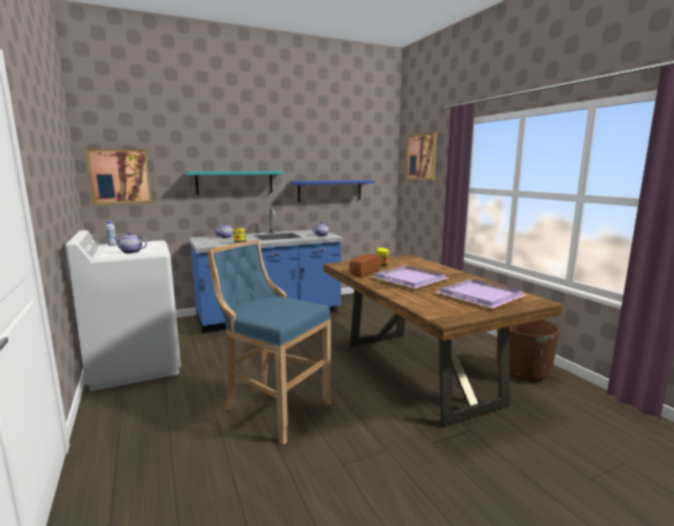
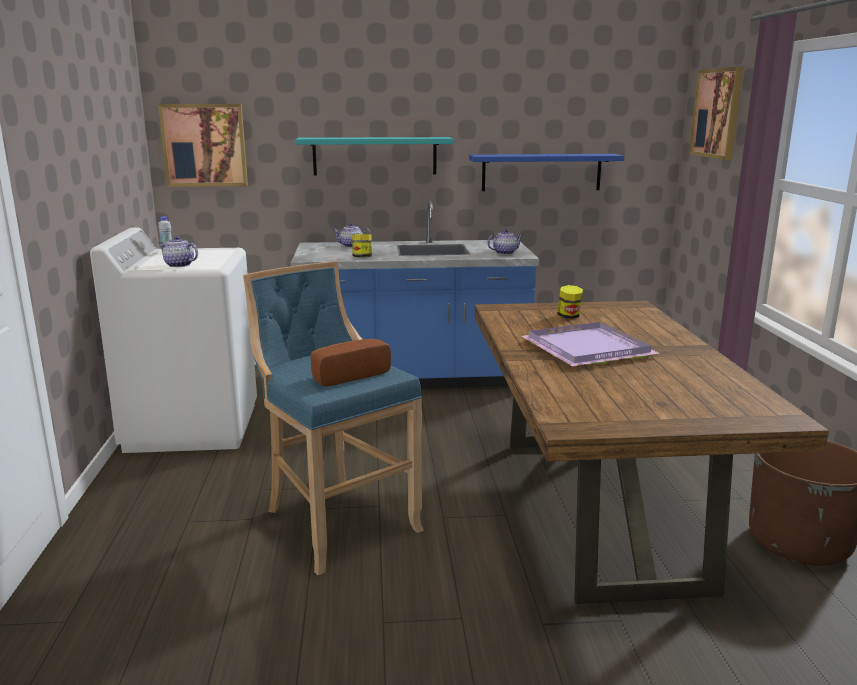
camera: 20 degrees right, 5 degrees up
(363, 272) = (522, 326): bread -> bread (348, 375)
(480, 296) = (680, 395): purple tray -> none

